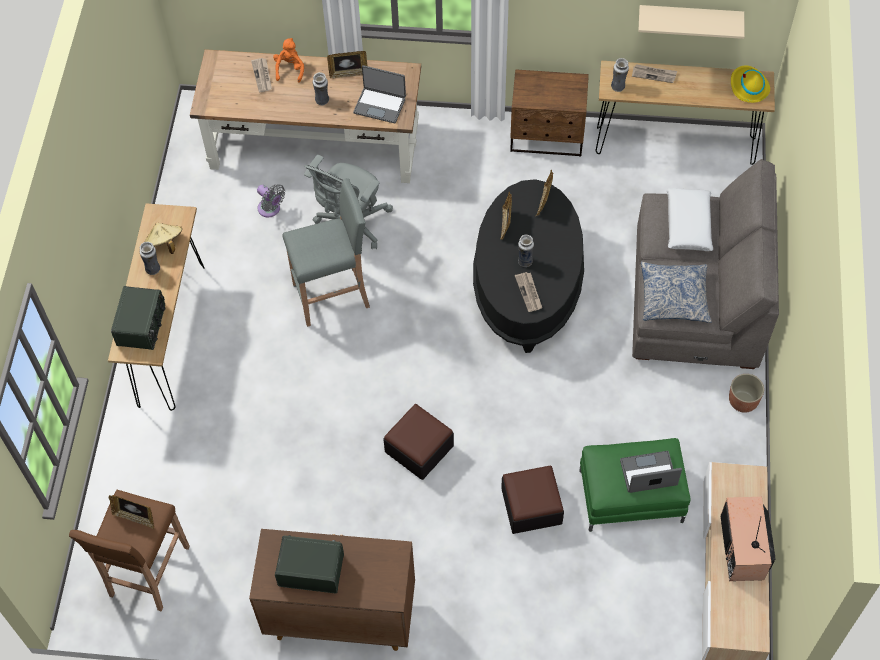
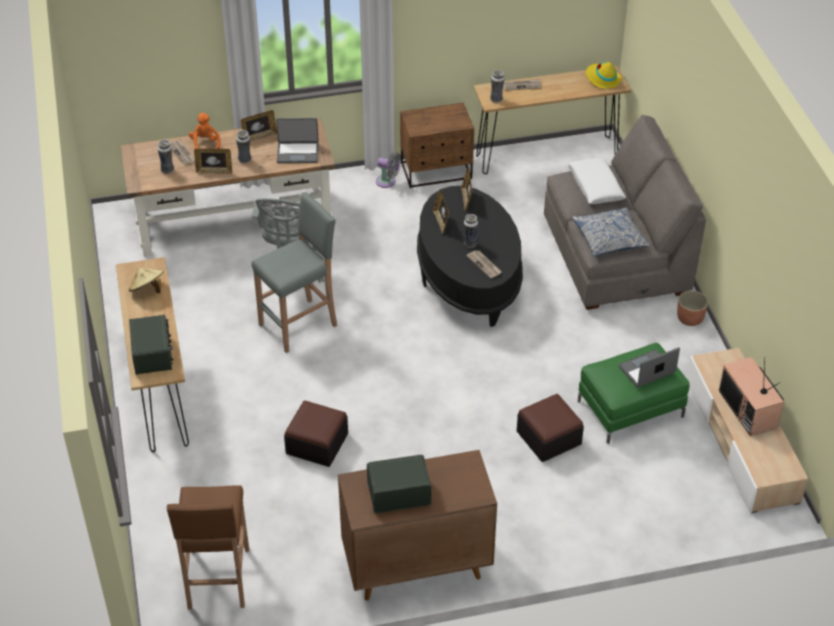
camera: 20 degrees left, 15 degrees down
(135, 517) = (210, 503): picture frame -> picture frame (214, 171)
(153, 269) = (144, 310): vase -> vase (167, 170)
(270, 209) = (214, 274): grey fan -> grey fan (387, 182)
(419, 448) = (429, 420): ottoman -> ottoman (317, 443)
(689, 18) = (543, 27): beige shelf -> none

